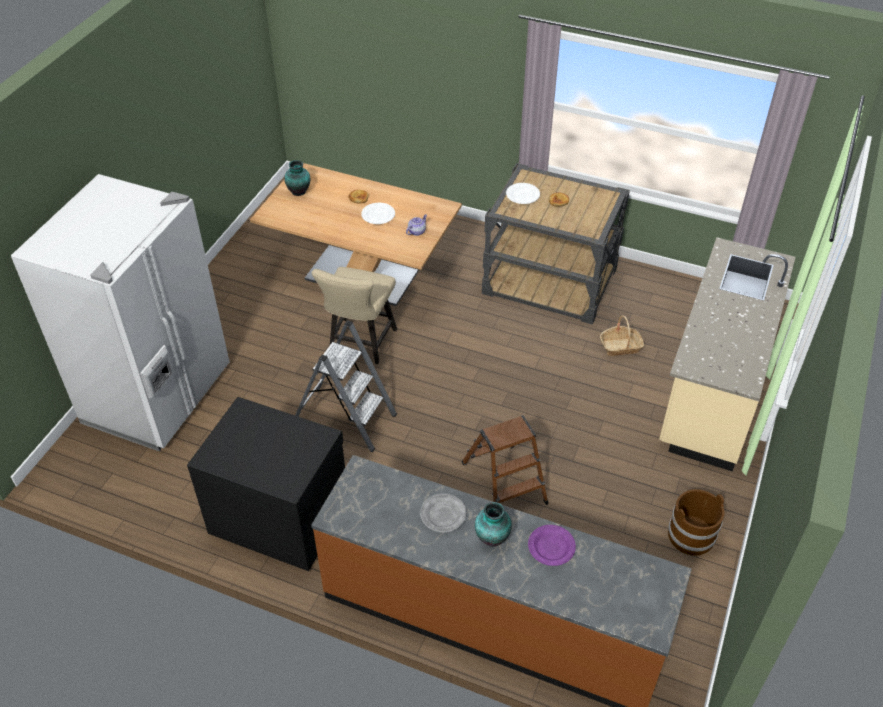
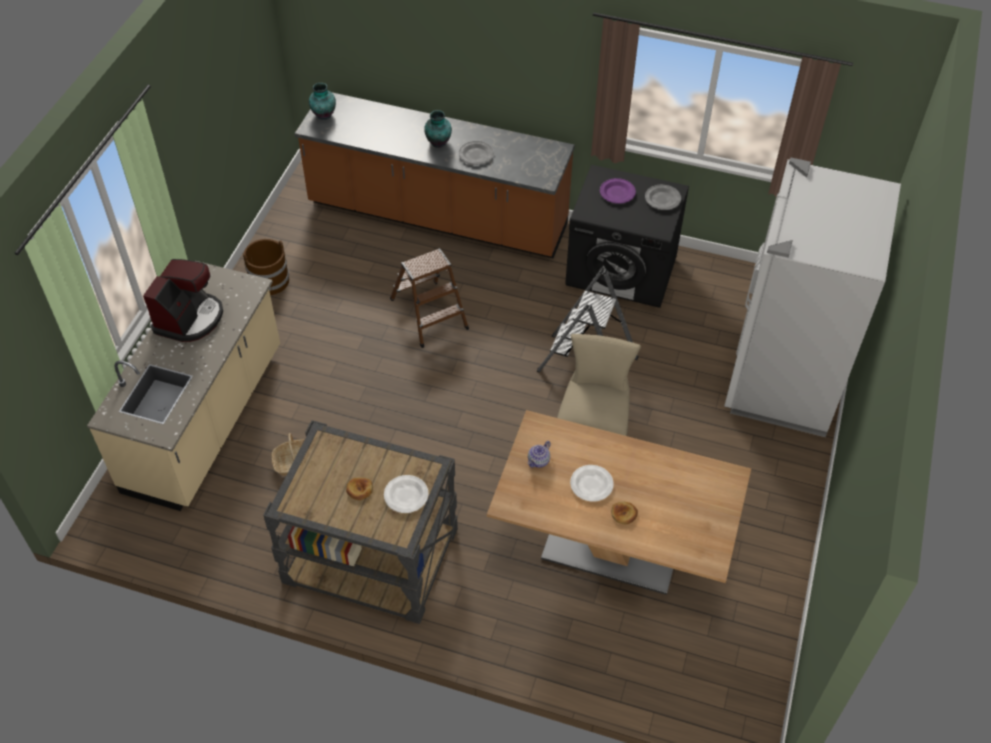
camera: 175 degrees right, 5 degrees up
(226, 447) = (662, 199): none -> grey plate
(299, 191) = (705, 520): vase -> vase (323, 115)
(551, 546) = (395, 140): purple plate -> purple plate (617, 193)
(741, 338) = (189, 318): none -> coffee machine

